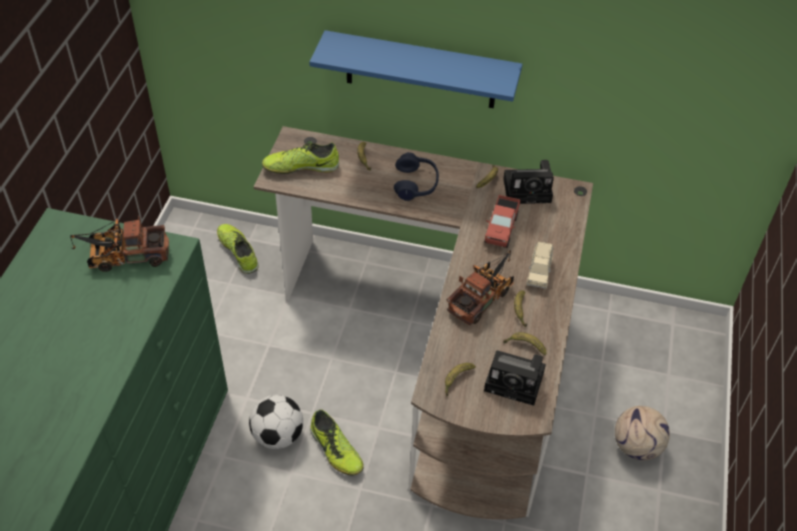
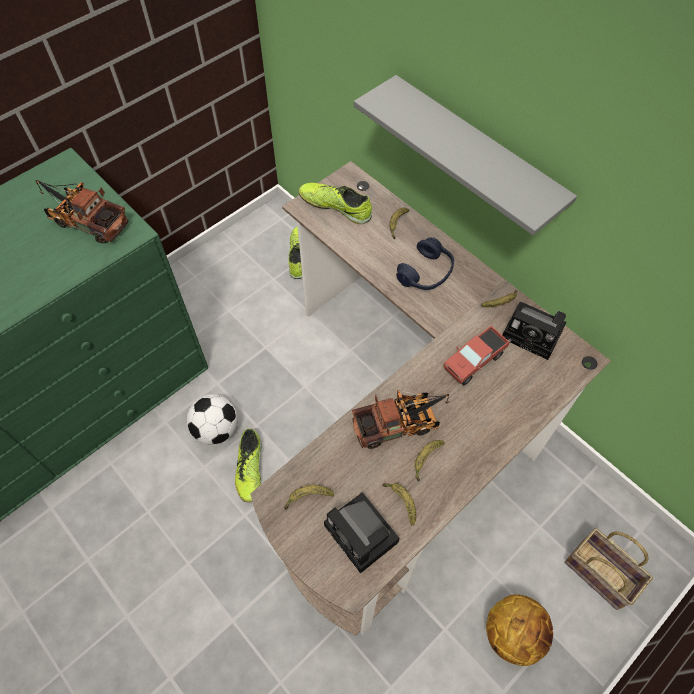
camera: 35 degrees right, 10 degrees up
(421, 70) = (474, 158): blue shelf -> grey shelf
(539, 273) = (476, 429): beige toy car -> none
(636, 446) = (513, 633): football -> basketball
(668, 368) = (602, 574): none -> basket

